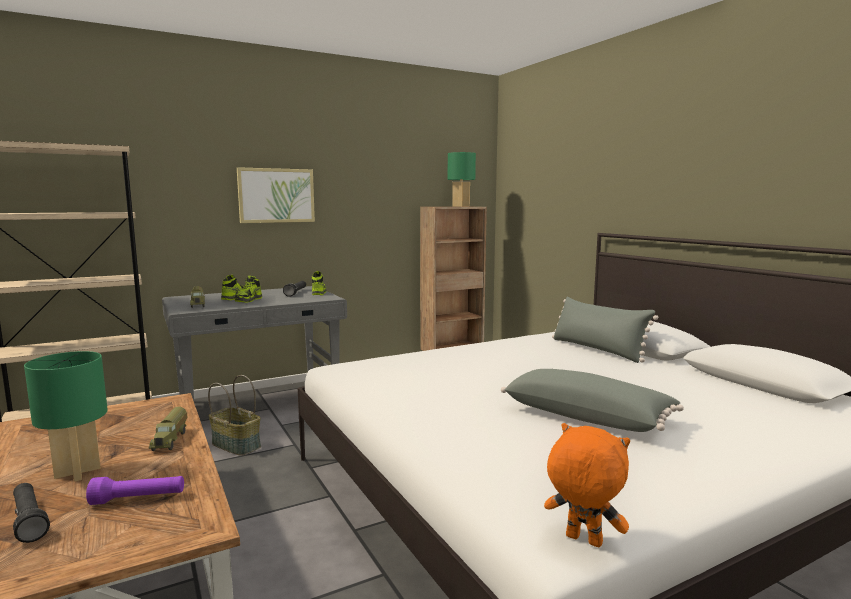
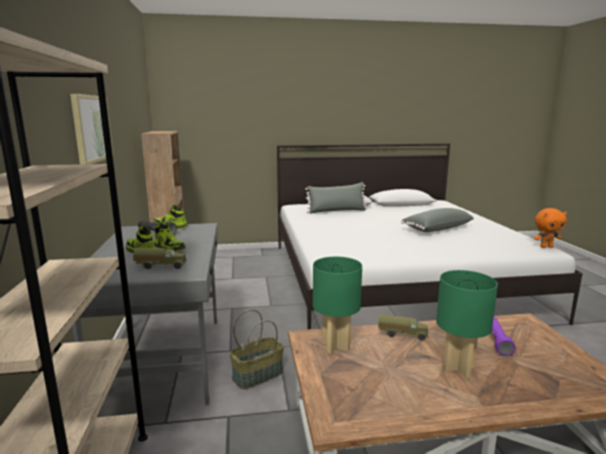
camera: 70 degrees left, 5 degrees up
(29, 520) = (533, 377): black flashlight -> none
(460, 206) = (160, 131): green table lamp -> green table lamp (335, 346)
(582, 541) = (546, 247): orange plush toy -> orange plush toy turned 150 degrees counterclockwise

